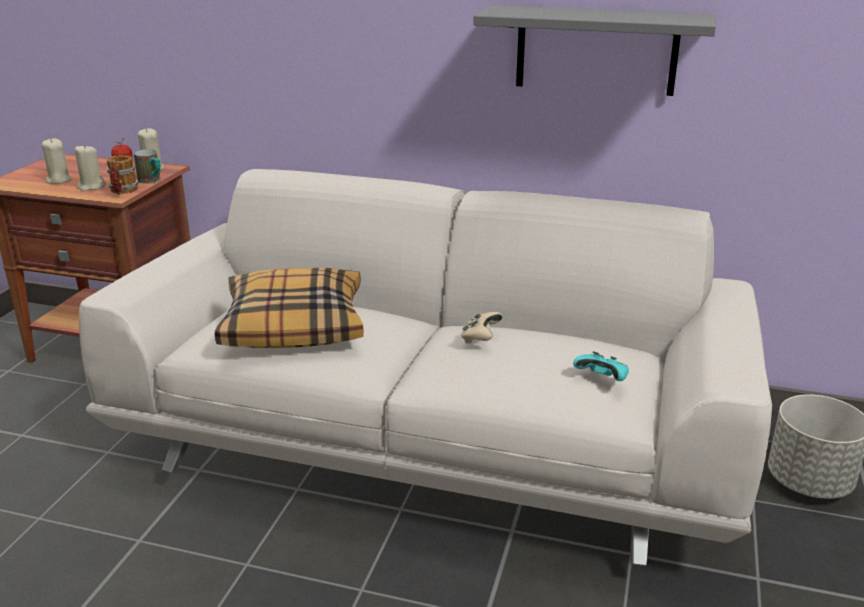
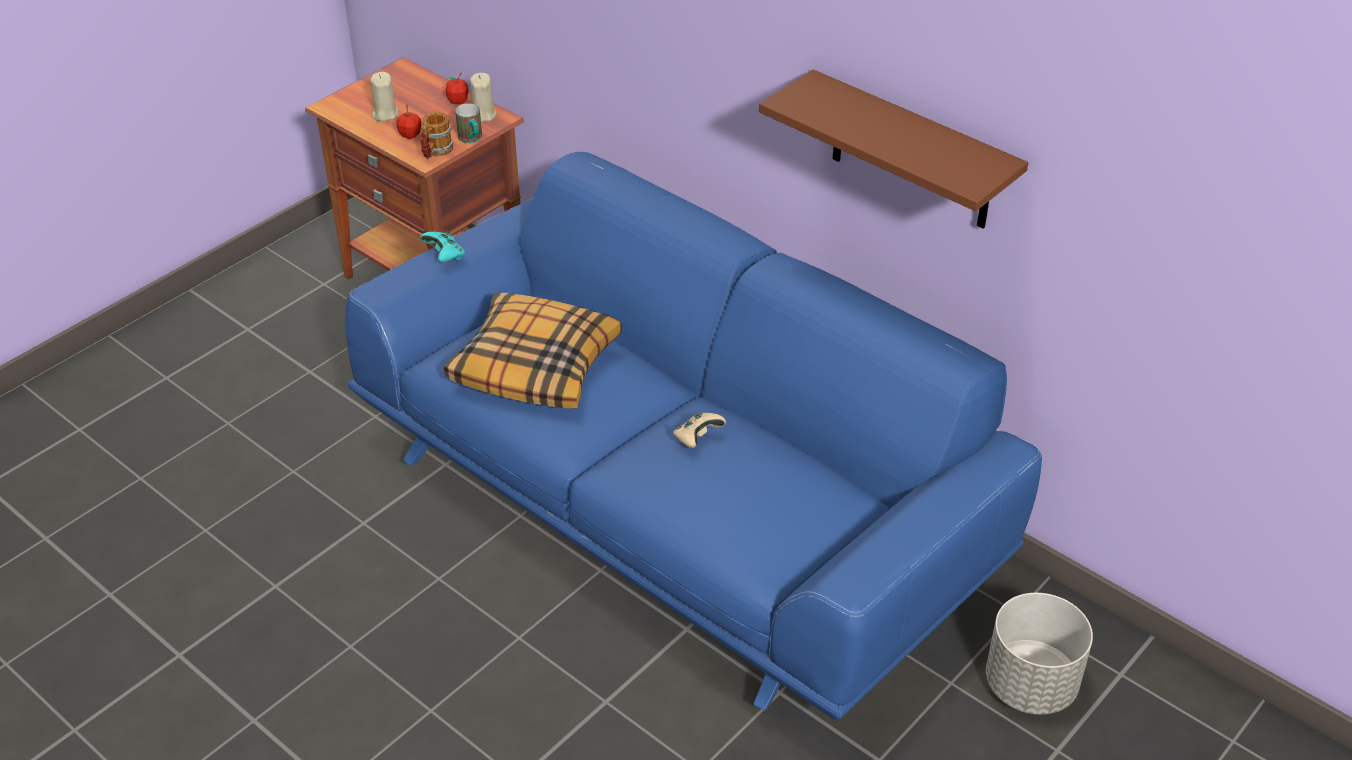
camera: 25 degrees right, 15 degrees up
(91, 187) = (410, 135): beige candle -> apple
(434, 443) = (678, 506): white sofa -> blue sofa
(596, 50) = (912, 153): grey shelf -> brown shelf
(602, 379) = (769, 527): turquoise game controller -> turquoise game controller (445, 256)

